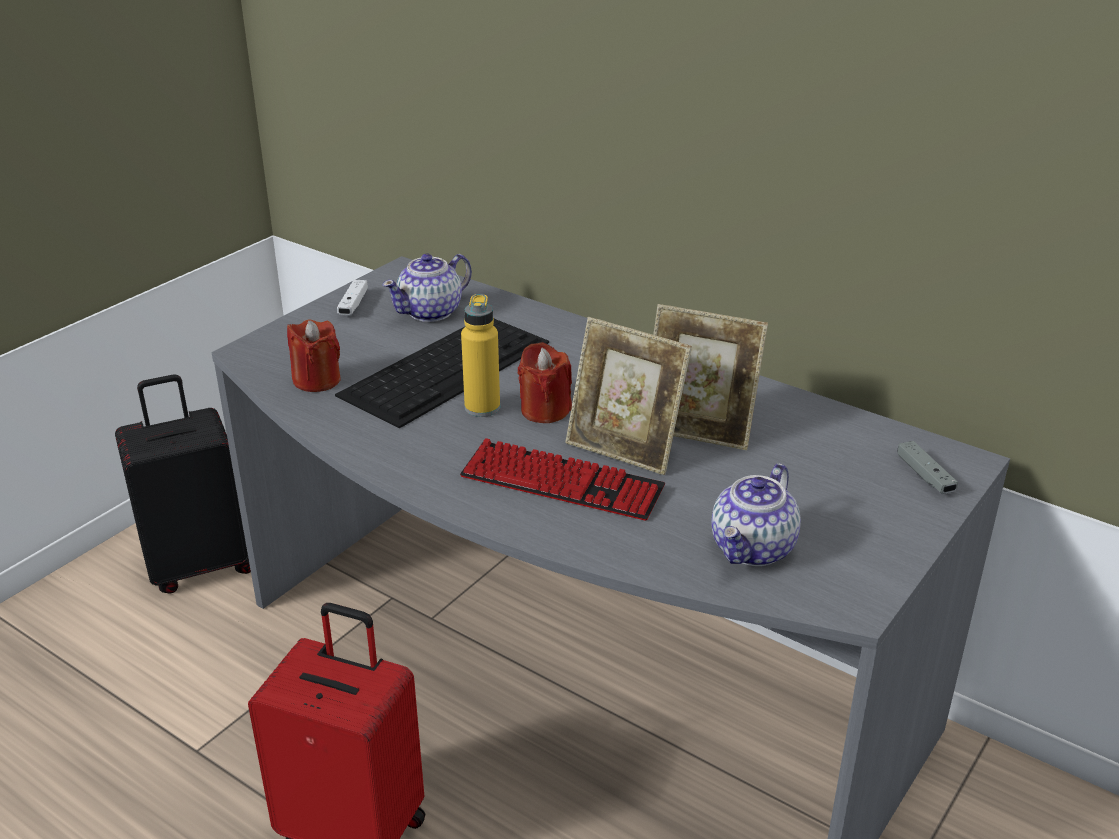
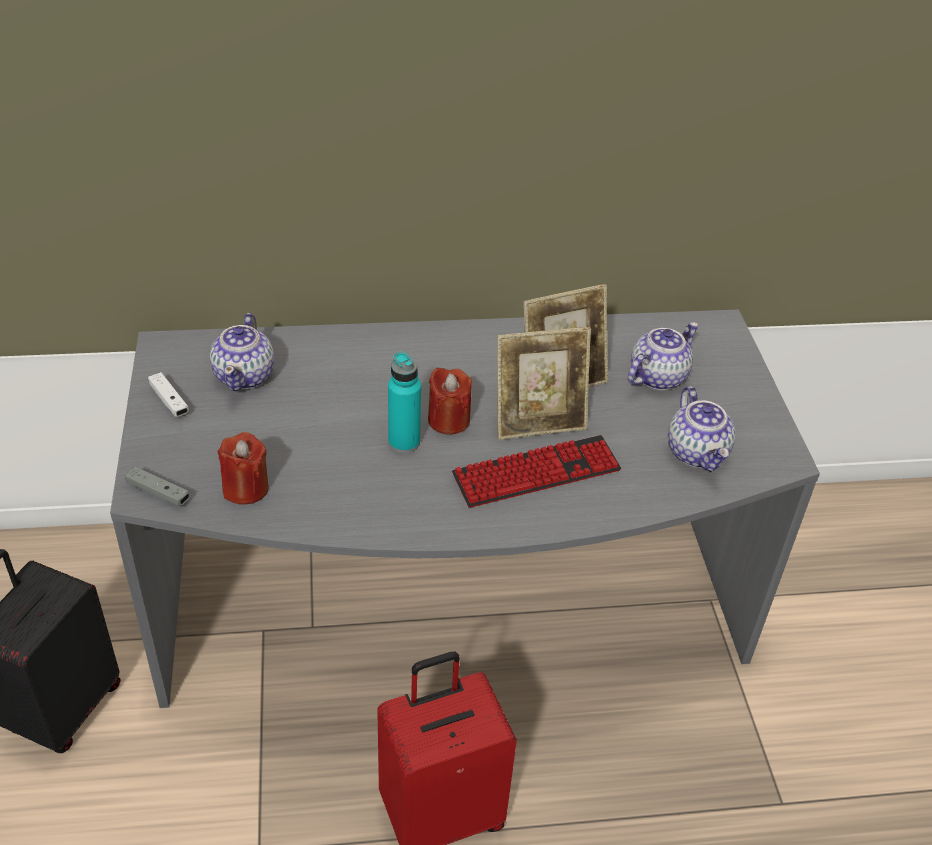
camera: 45 degrees left, 10 degrees up
(447, 367) = (329, 421): keyboard -> none
(482, 407) = (404, 442): yellow bottle -> turquoise bottle
(811, 470) = (657, 376): none -> teapot
(925, 476) = (716, 346): grey game controller -> grey game controller (158, 493)

